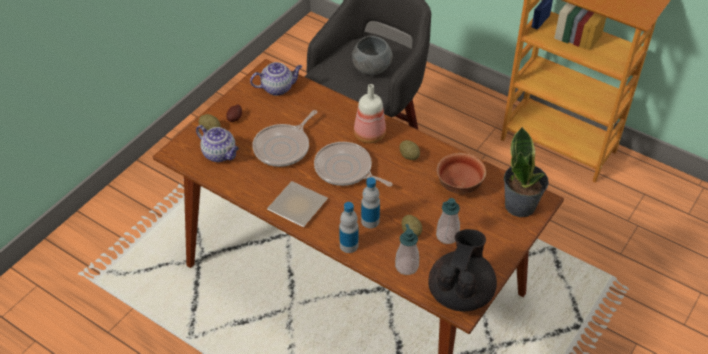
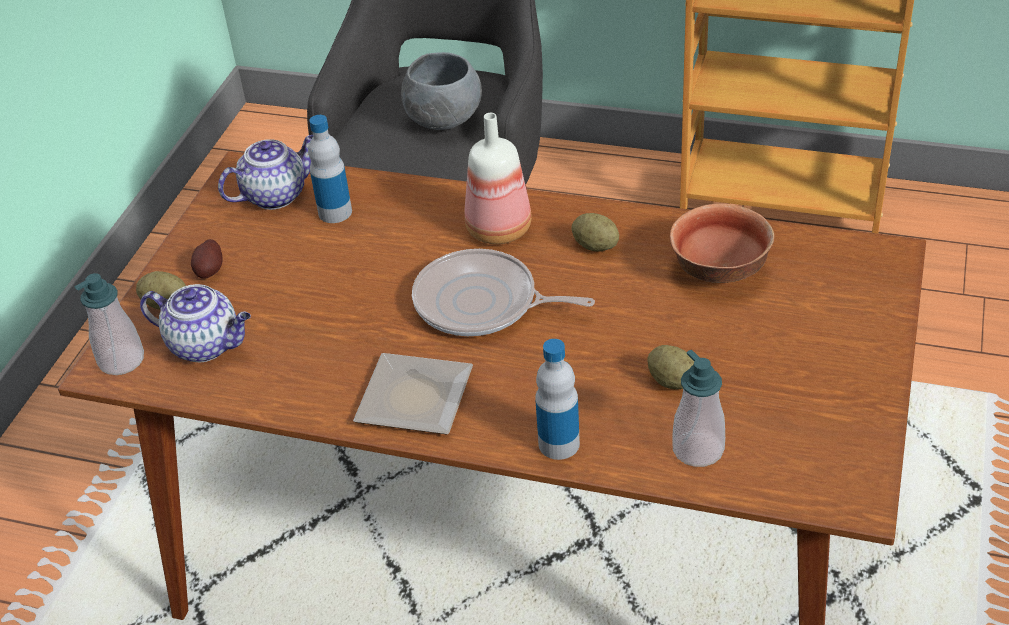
camera: 15 degrees left, 5 degrees down
(284, 147) = (336, 296): frying pan -> none
(370, 221) = (579, 385): bottle -> bottle (335, 212)
(447, 236) = (747, 368): soap dispenser -> soap dispenser (121, 360)
(460, 292) = (833, 468): black teapot -> none
(520, 205) = (855, 274): potted plant -> none

